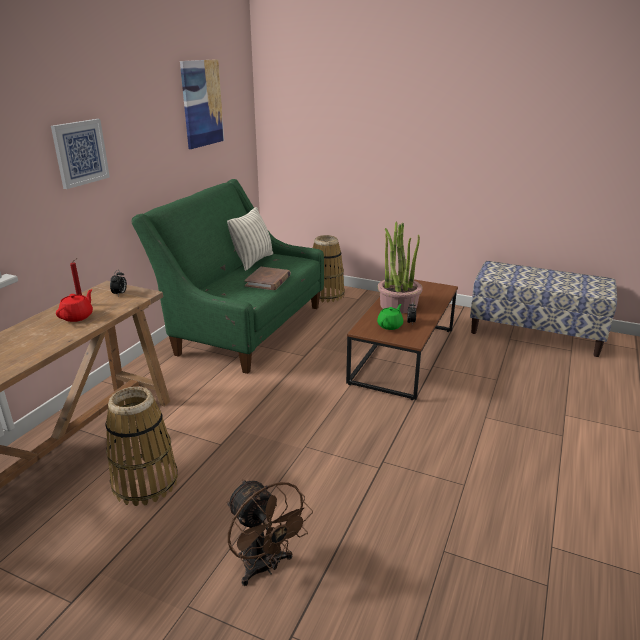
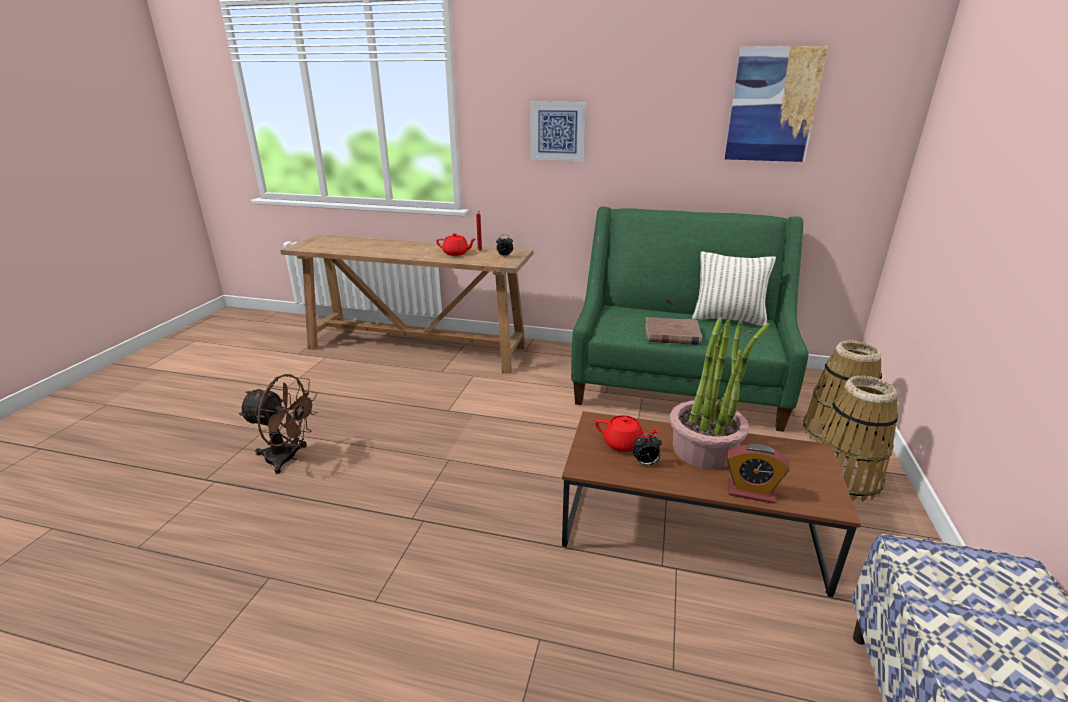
camera: 80 degrees right, 0 degrees up
(145, 482) = (397, 386): basket -> basket (843, 479)
(265, 567) = (288, 458): brown fan -> brown fan turned 120 degrees counterclockwise
(390, 325) = (624, 444): green teapot -> red teapot
(437, 302) = (750, 492): none -> alarm clock

